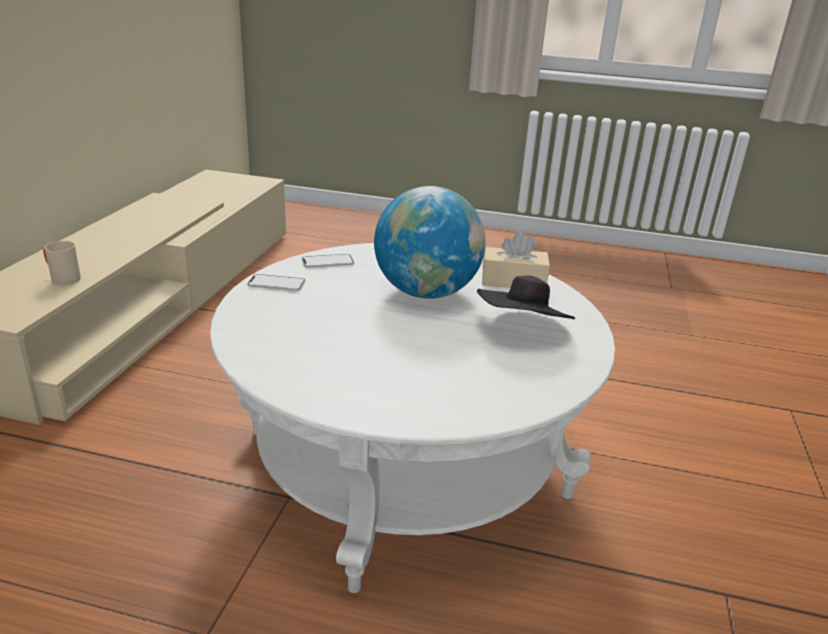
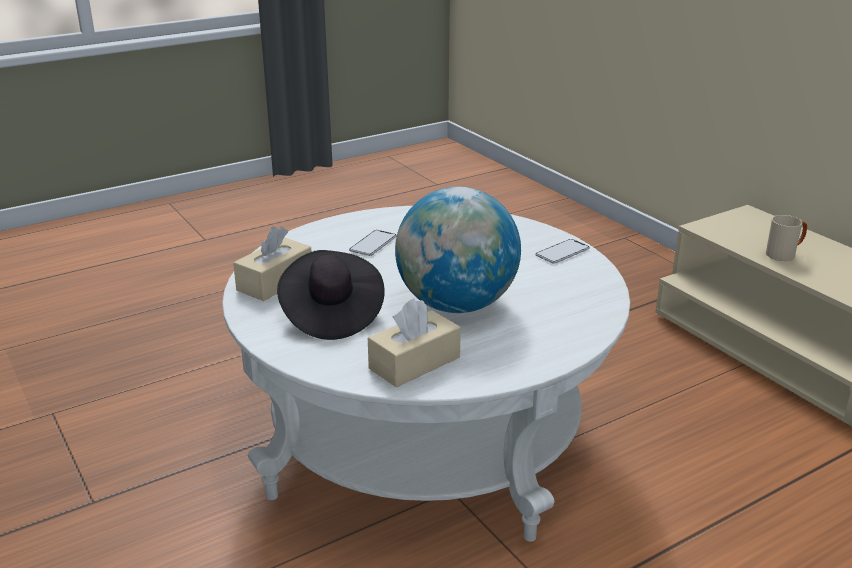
camera: 135 degrees right, 0 degrees up
(327, 262) = (586, 288): phone -> phone (373, 244)
(530, 379) = (275, 282): none -> beige tissue box

